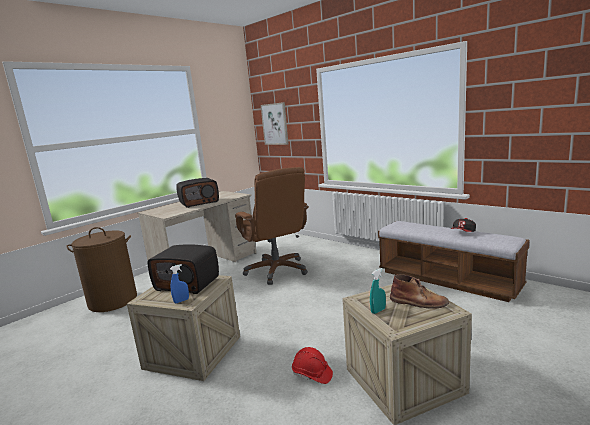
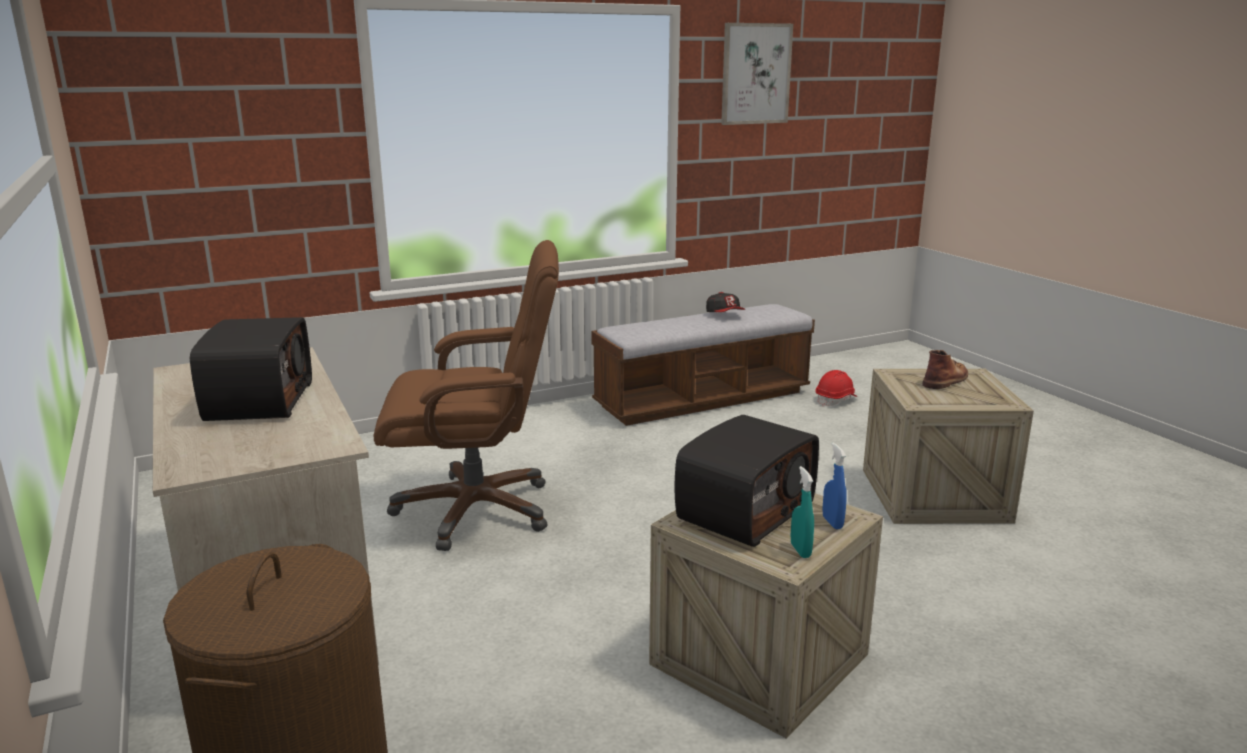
camera: 70 degrees left, 5 degrees up
(275, 124) = (186, 140): picture -> picture (755, 74)
(312, 374) = (894, 550): red hard hat -> red hard hat (836, 400)
(378, 311) = (958, 401): turquoise spray bottle -> turquoise spray bottle (800, 550)

